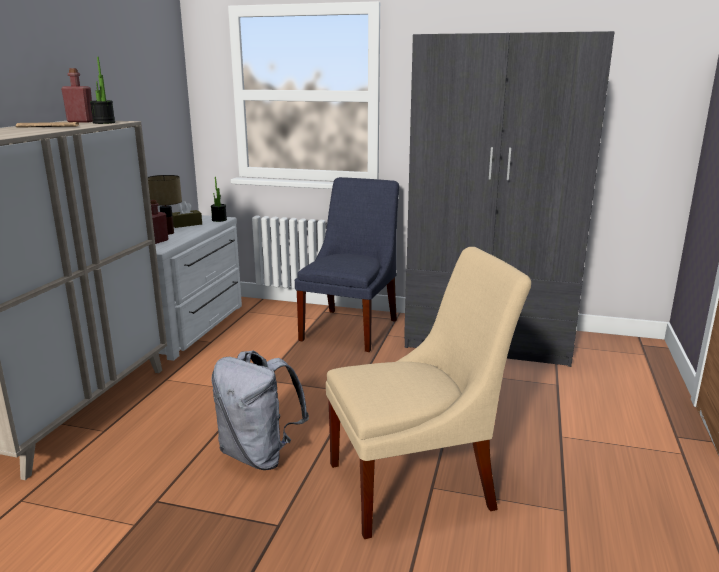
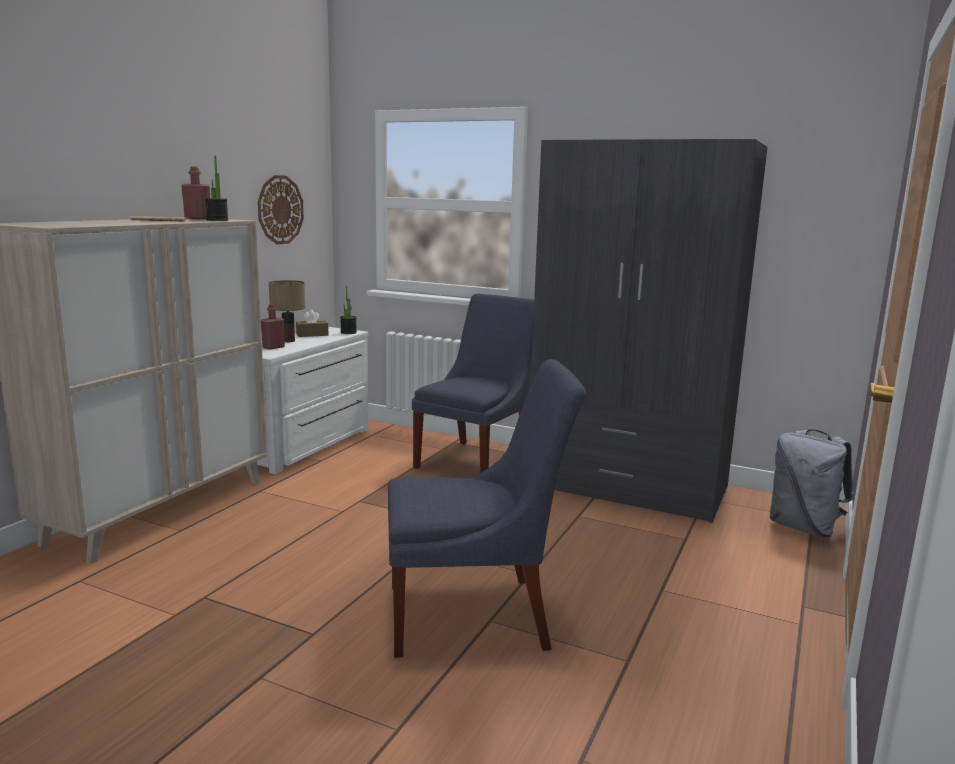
camera: 10 degrees right, 5 degrees down
(146, 106) = (280, 210): none -> wall clock
(259, 455) = (323, 569): grey backpack -> grey backpack (804, 527)
(417, 484) = (475, 616): beige chair -> blue chair

